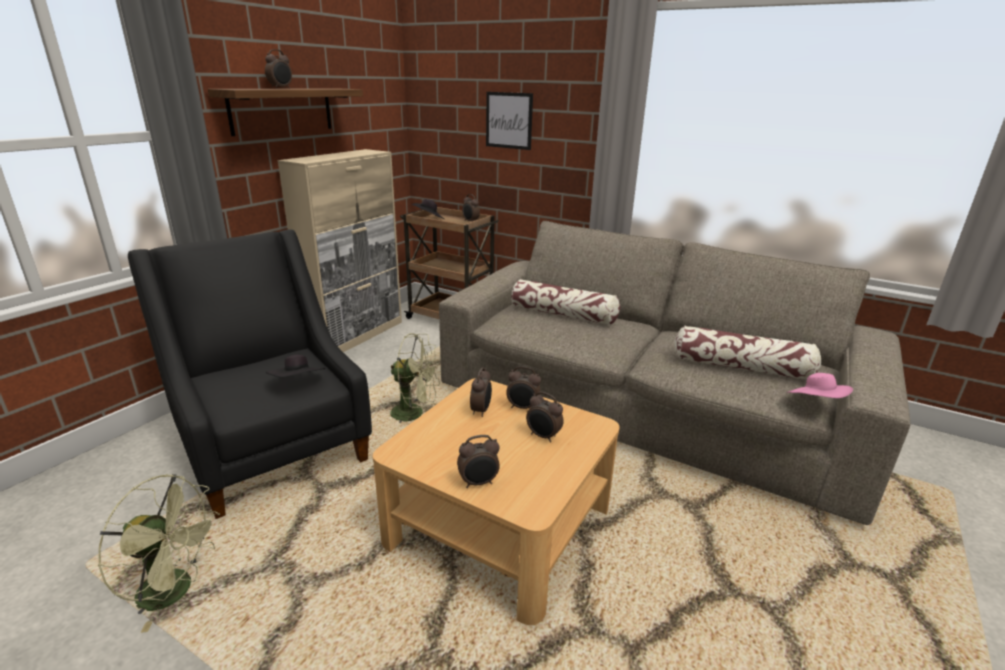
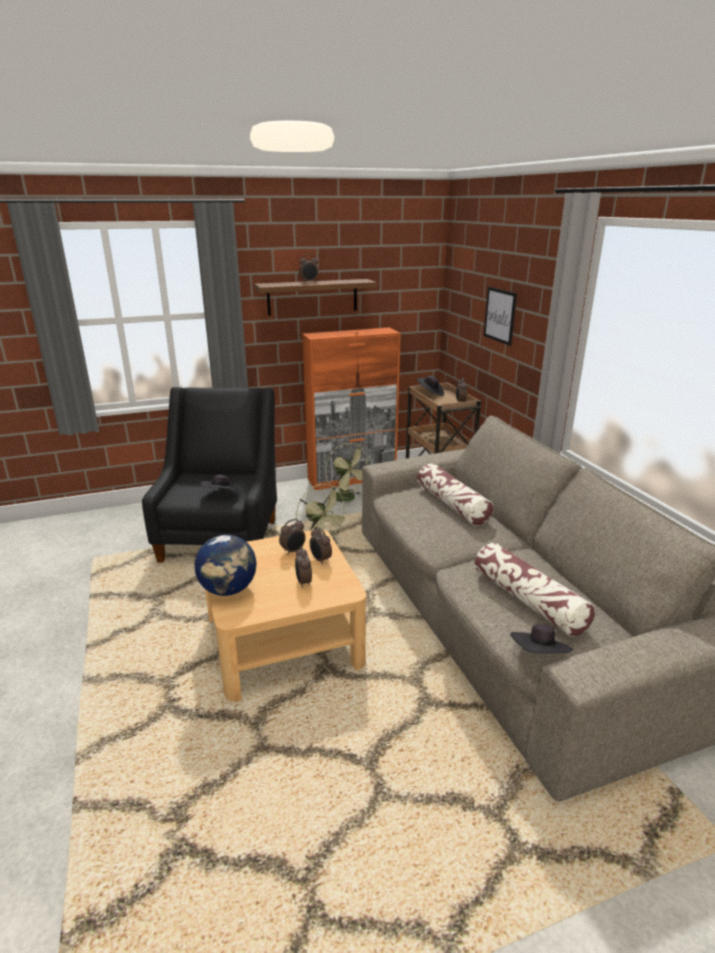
camera: 40 degrees right, 0 degrees up
(176, 591) = (109, 589): green fan -> green fan (347, 499)
(357, 335) = (352, 478): beige cabinet -> orange cabinet
(478, 483) = (228, 590): alarm clock -> globe
(816, 404) = (539, 655): pink hat -> black hat

